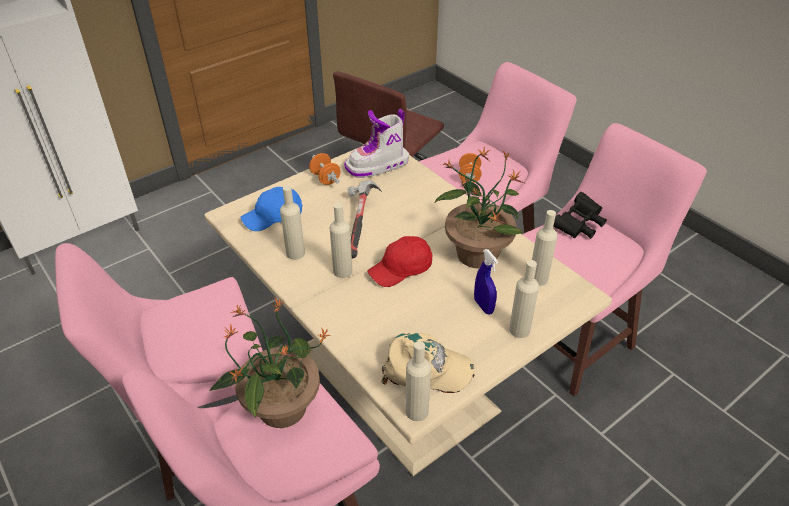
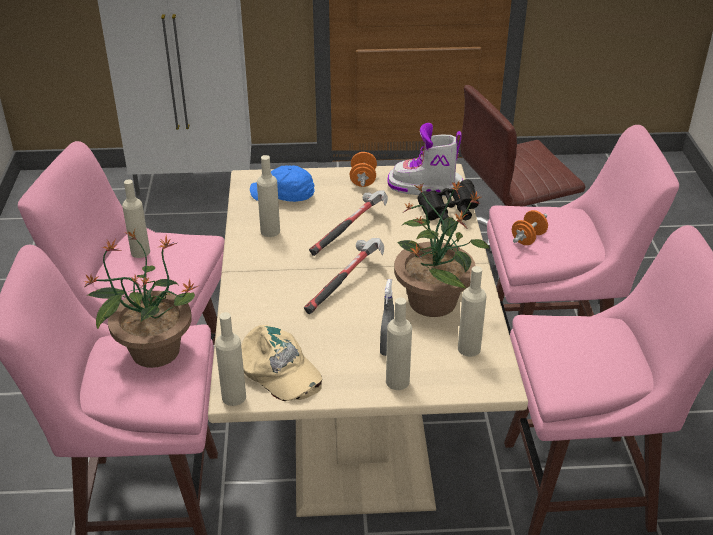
camera: 35 degrees right, 5 degrees down
(342, 271) = (293, 262): beige bottle -> beige bottle (140, 252)
(401, 269) = (346, 283): red cap -> hammer
(483, 306) = (386, 346): blue spray bottle -> grey spray bottle
(579, 226) = (599, 332): black binoculars -> black binoculars (449, 213)

